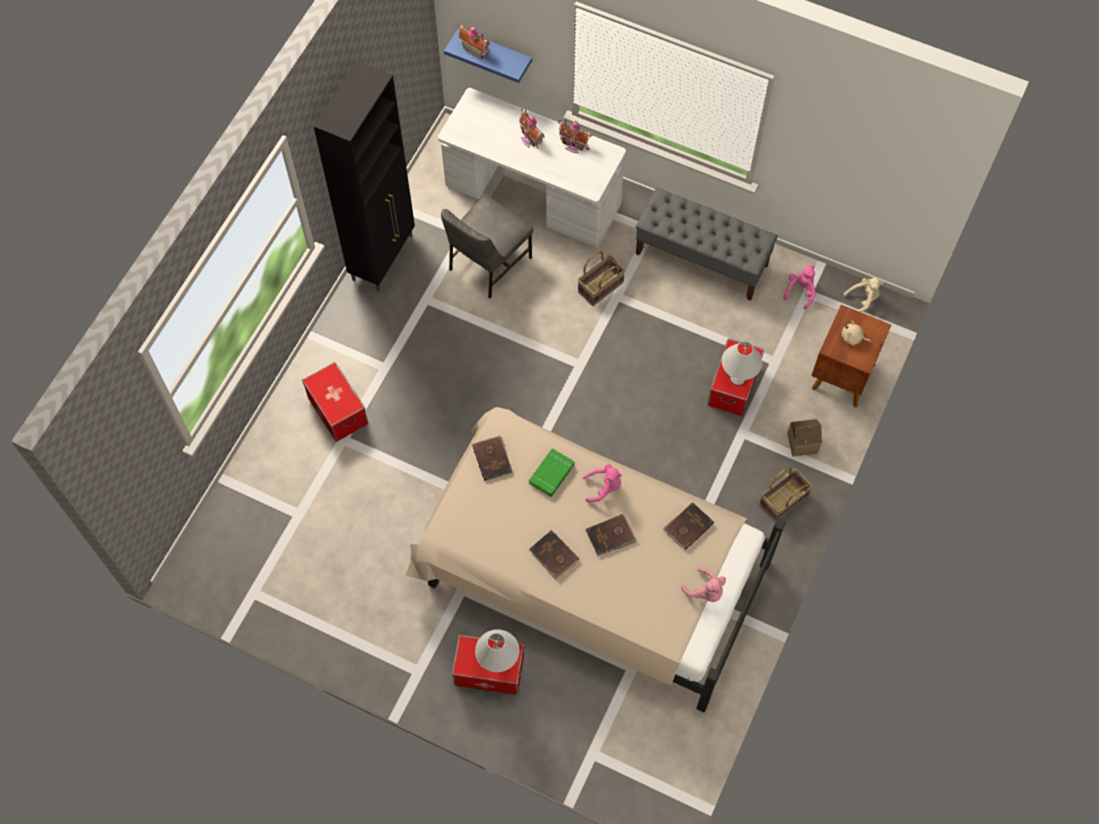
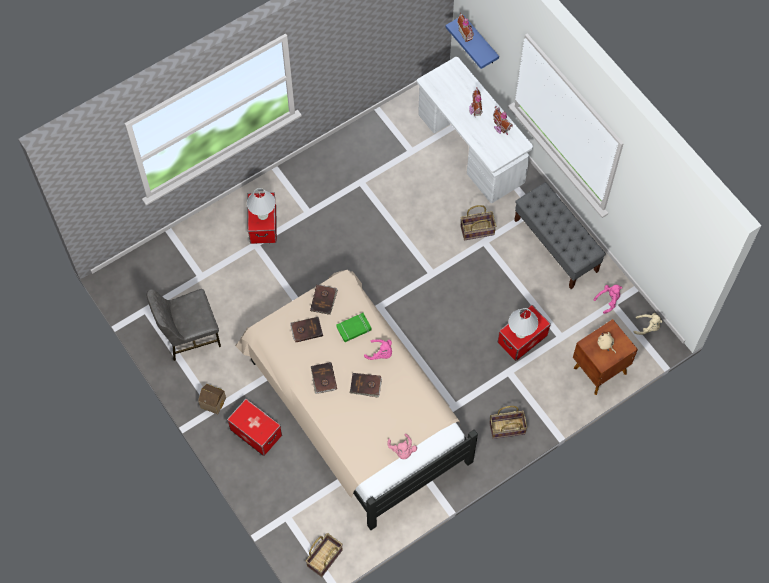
camera: 30 degrees right, 0 degrees up
(383, 257) = (350, 141): black cabinet -> none
(488, 263) = (414, 179): grey chair -> grey chair (189, 335)
(498, 662) = (258, 427): white table lamp -> white table lamp (262, 215)
(670, 778) = (324, 557): none -> basket
(688, 526) = (417, 405): brown book -> brown book (306, 329)
(801, 441) = (544, 397): toy house -> toy house (213, 401)

